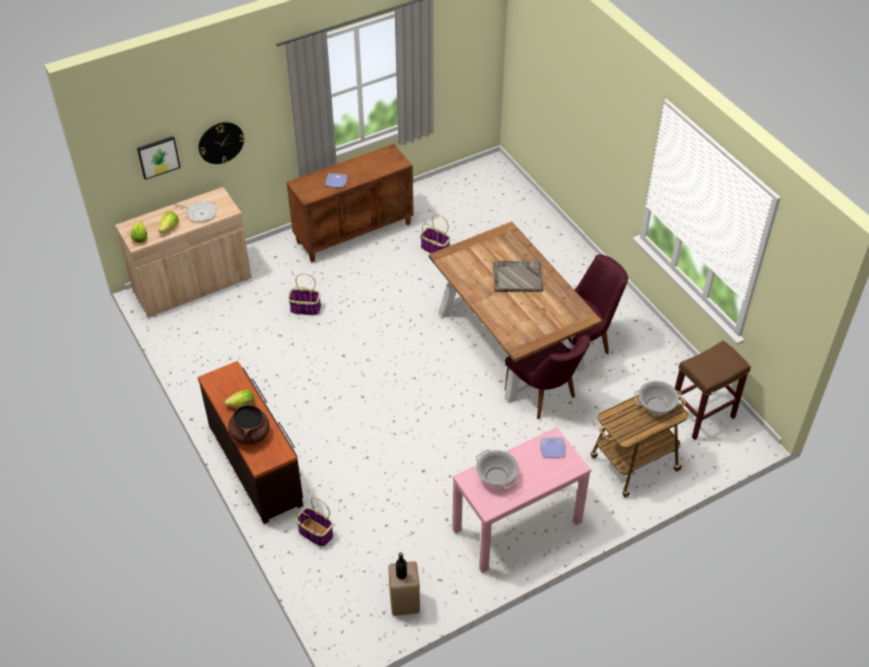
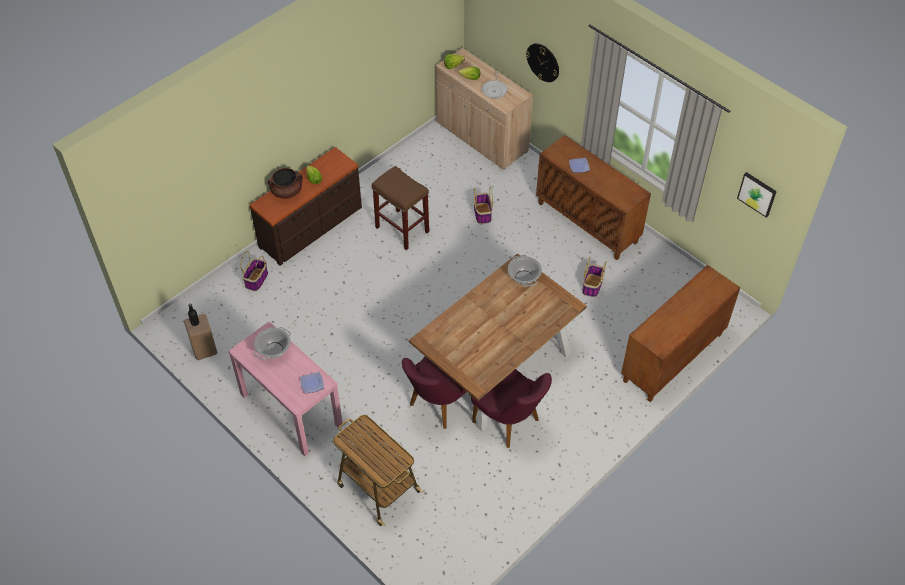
camera: 75 degrees right, 5 degrees up
(158, 156) = (502, 29): picture -> picture (757, 194)
(517, 277) = (511, 323): grey tray -> none
(538, 217) = (673, 358): none -> brown cabinet
(656, 406) = (387, 459): cooking pot -> cooking pot (523, 277)
(701, 416) = (452, 538): brown stool -> brown stool (401, 229)

